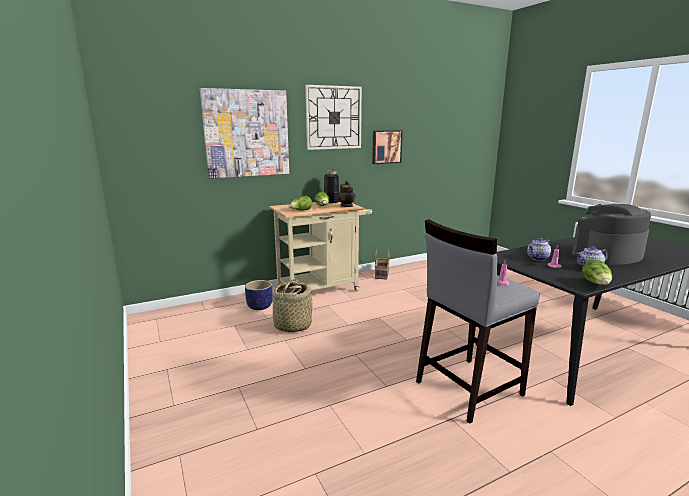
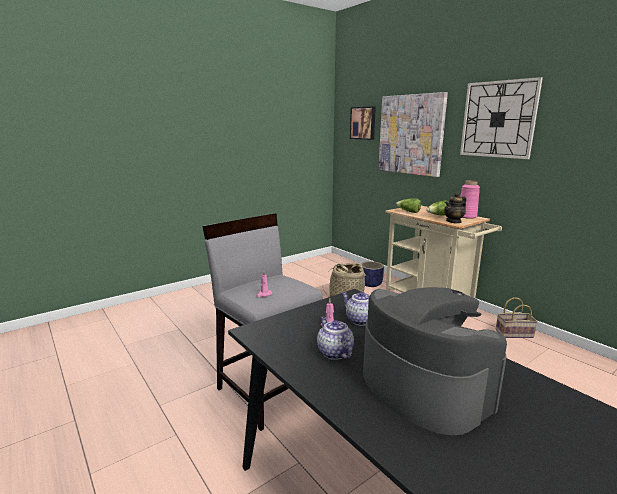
camera: 80 degrees right, 0 degrees up
(331, 202) = (467, 216): black vase -> pink vase
(386, 146) = (576, 162): picture -> picture (363, 123)
(596, 284) = (264, 344): lettuce -> none

